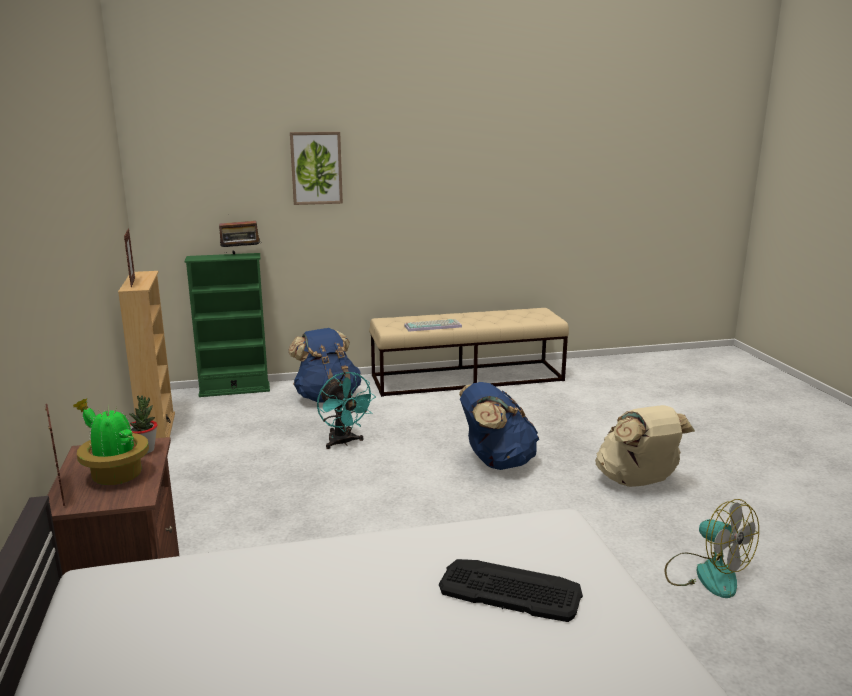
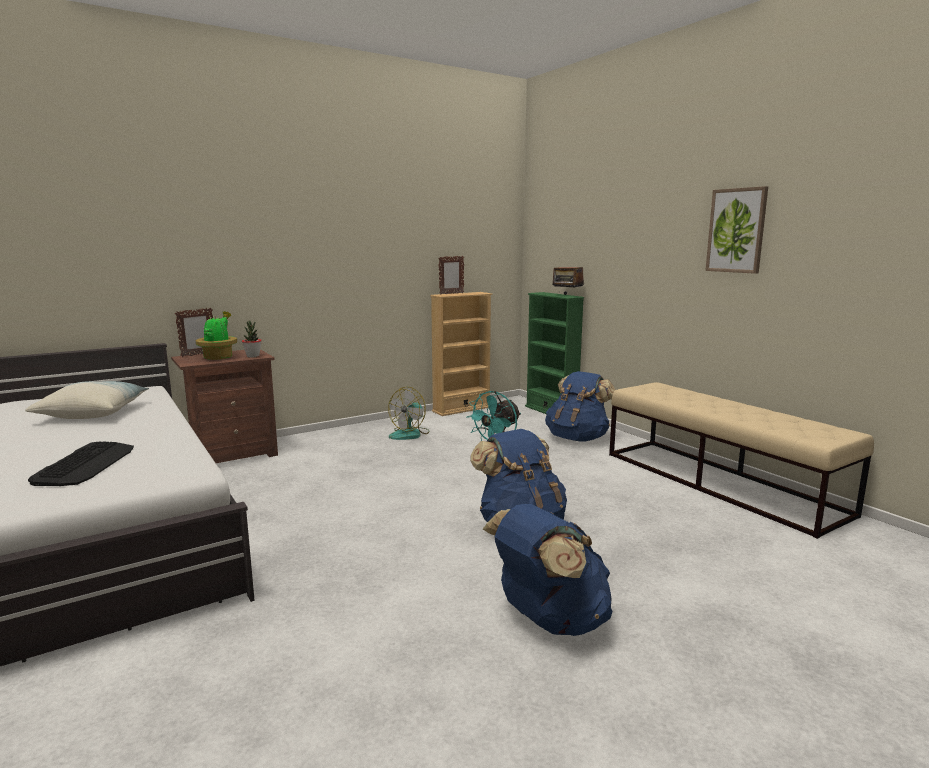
camera: 70 degrees right, 5 degrees down
(234, 618) = (93, 413): none -> pillow
(316, 168) = (633, 220): picture -> picture (736, 230)
(433, 326) = (672, 399): keyboard -> none
(637, 482) = (548, 620): beige backpack -> blue backpack
(706, 574) = (332, 688): fan -> fan (410, 434)

